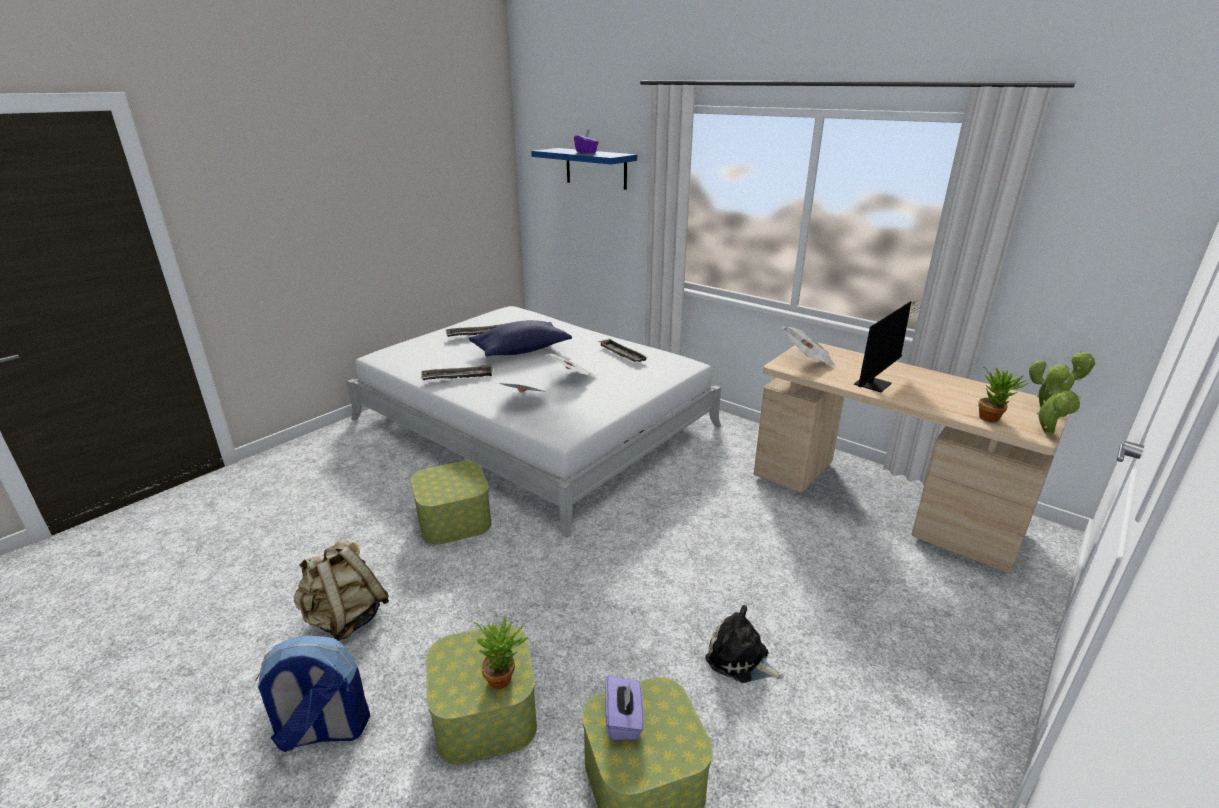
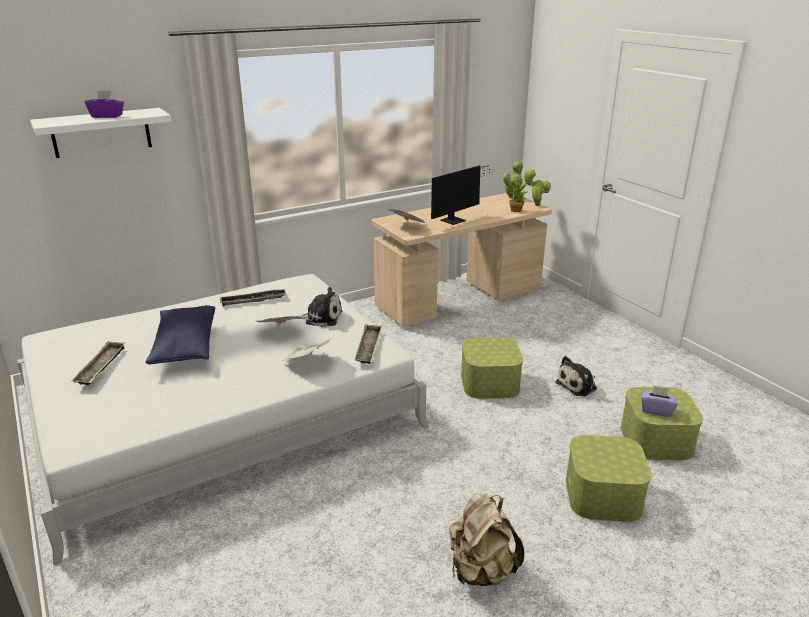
camera: 70 degrees left, 0 degrees up
(323, 731) = (607, 584): backpack -> none
(454, 519) = (365, 488): storage box -> storage box (489, 382)
(458, 376) = (214, 391): tray -> tray (369, 347)
(504, 677) = (619, 448): potted plant -> none
(596, 168) = (101, 132): blue shelf -> white shelf
(613, 388) = (321, 317): none -> plush toy
(876, 382) = (456, 220): monitor -> monitor turned 75 degrees clockwise

